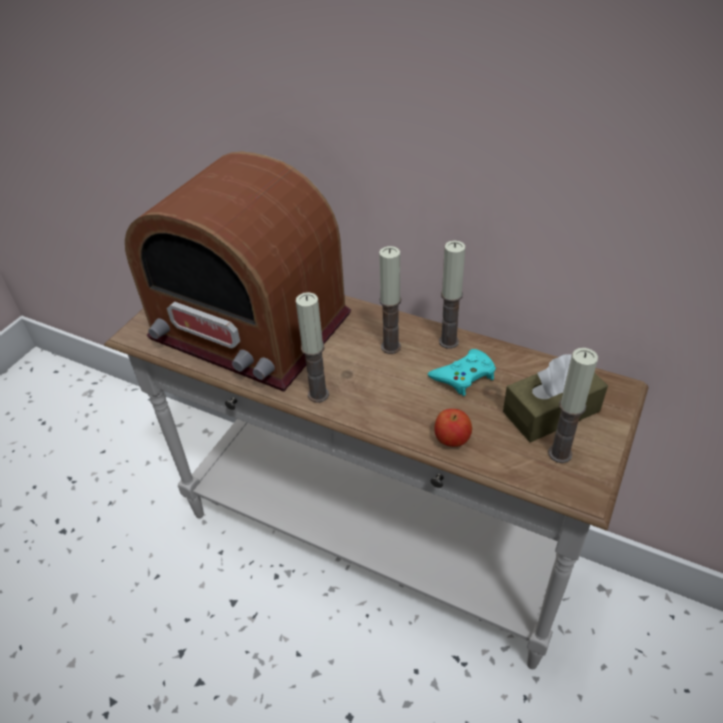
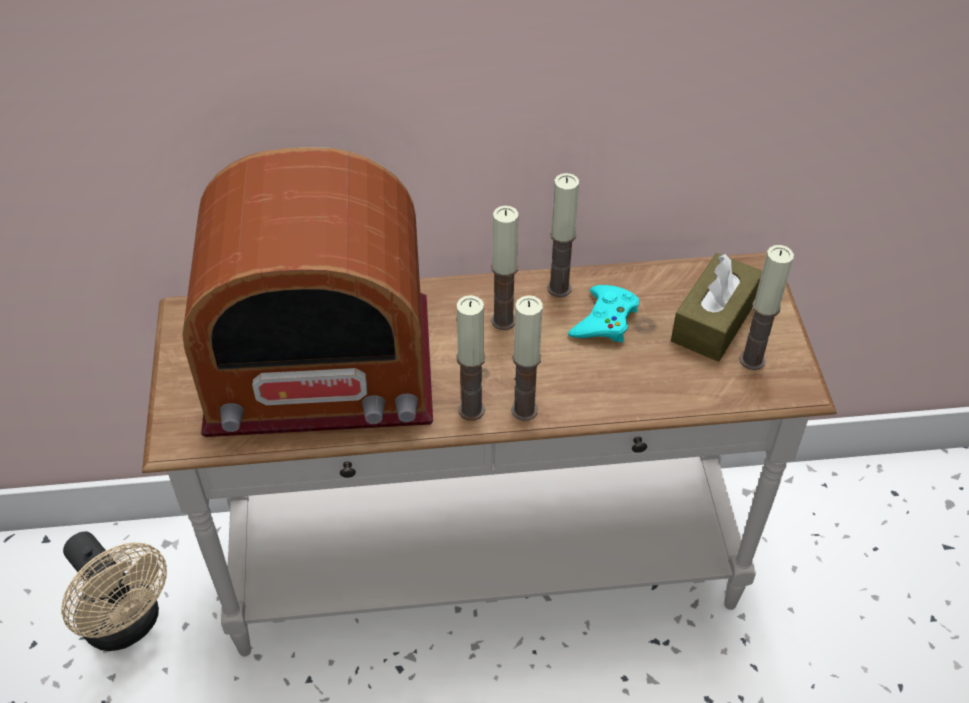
camera: 35 degrees left, 5 degrees up
(153, 466) = (127, 625): none -> beige fan
(353, 411) = (524, 410): none -> candle
(452, 440) = (646, 394): apple -> none

